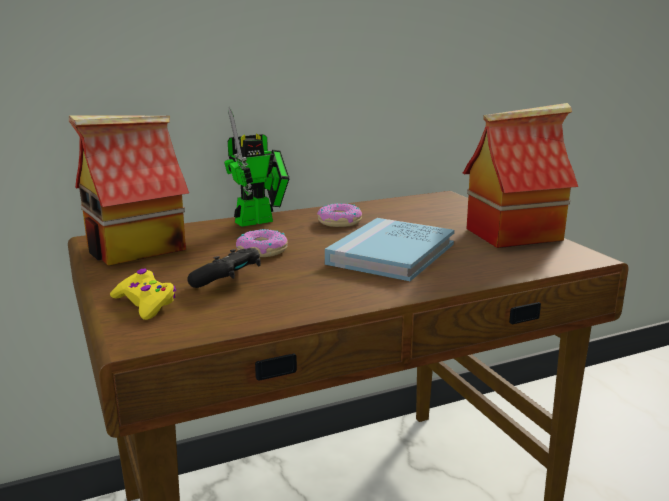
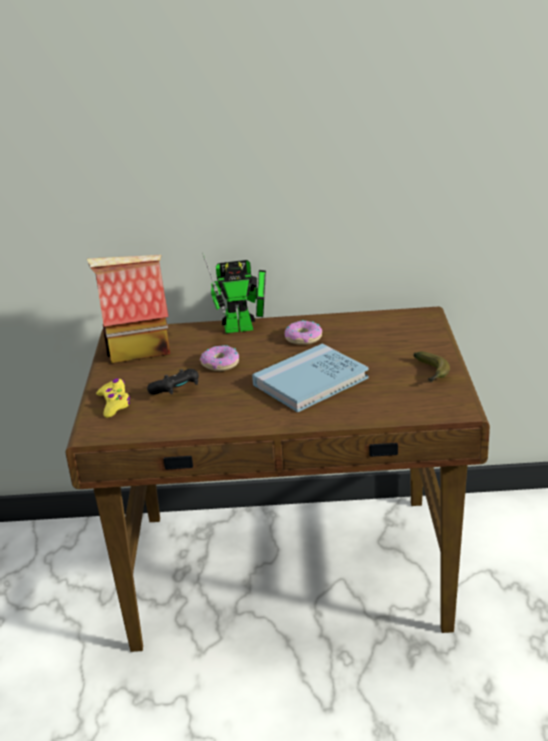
camera: 25 degrees right, 10 degrees up
(514, 234) = (431, 373): toy house -> banana

